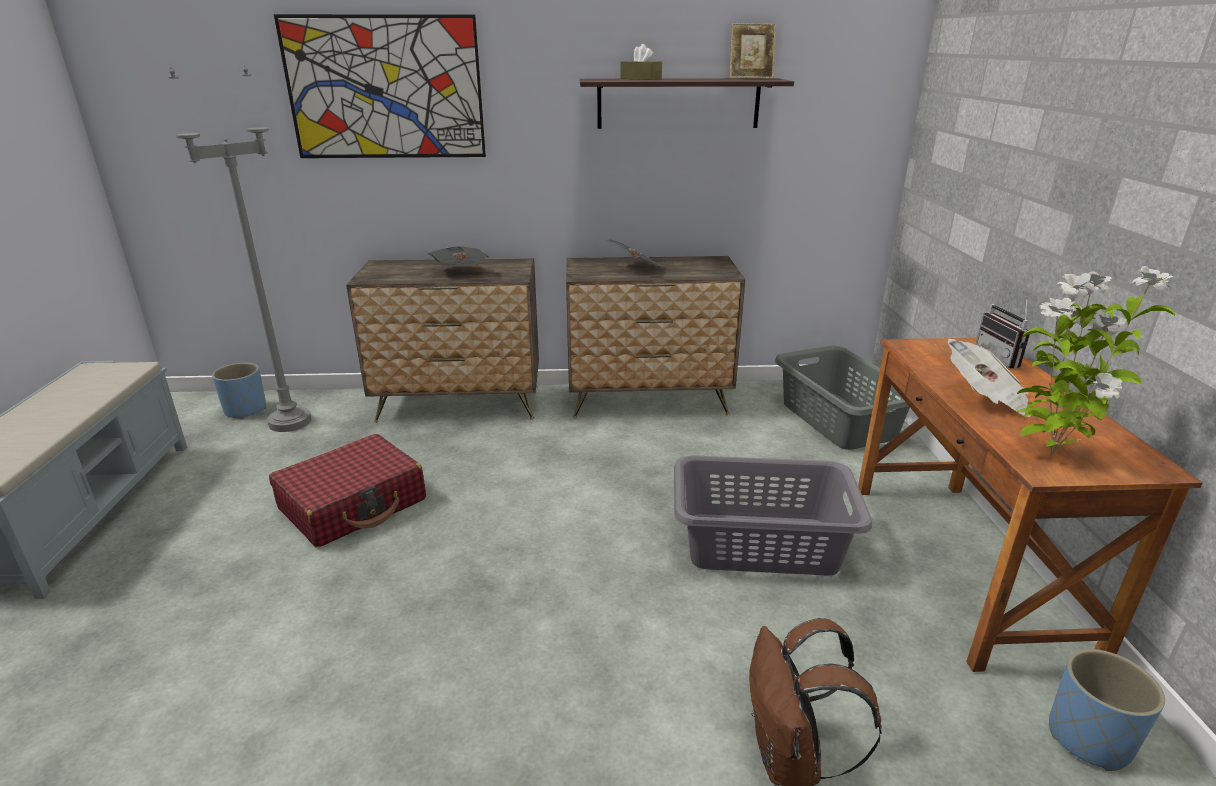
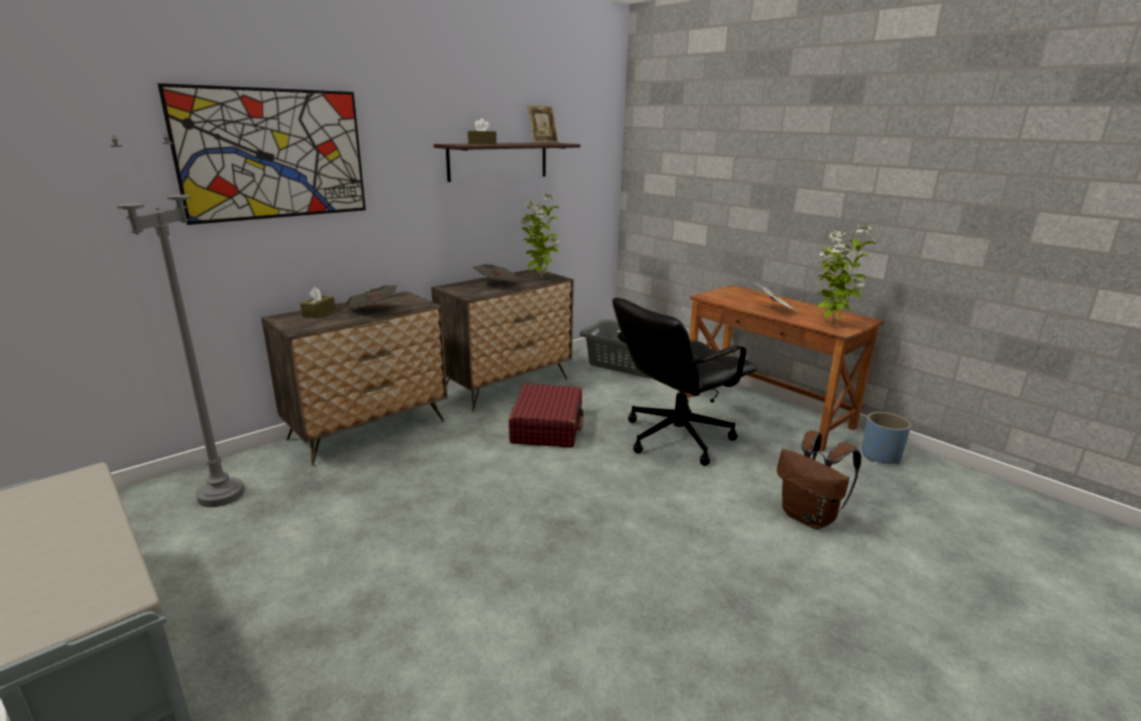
camera: 40 degrees left, 5 degrees down
(245, 410) = (148, 503): blue planter -> none
(353, 504) = (391, 523): red suitcase -> red suitcase (547, 427)
(414, 265) = (319, 313): none -> brown tissue box
(703, 270) = (540, 278): none -> potted plant
(759, 543) = (675, 437): grey laundry basket -> black office chair
(1002, 358) = (751, 293): radio -> none

